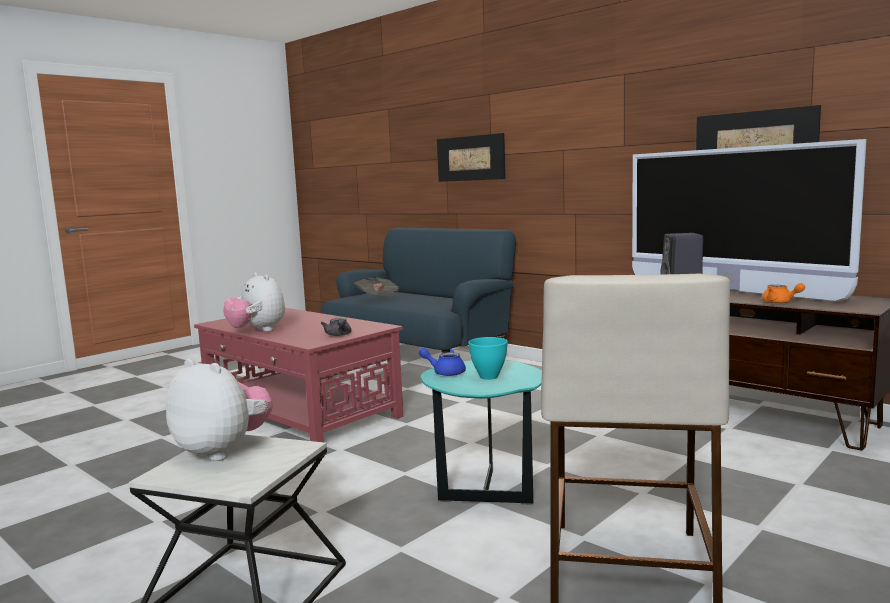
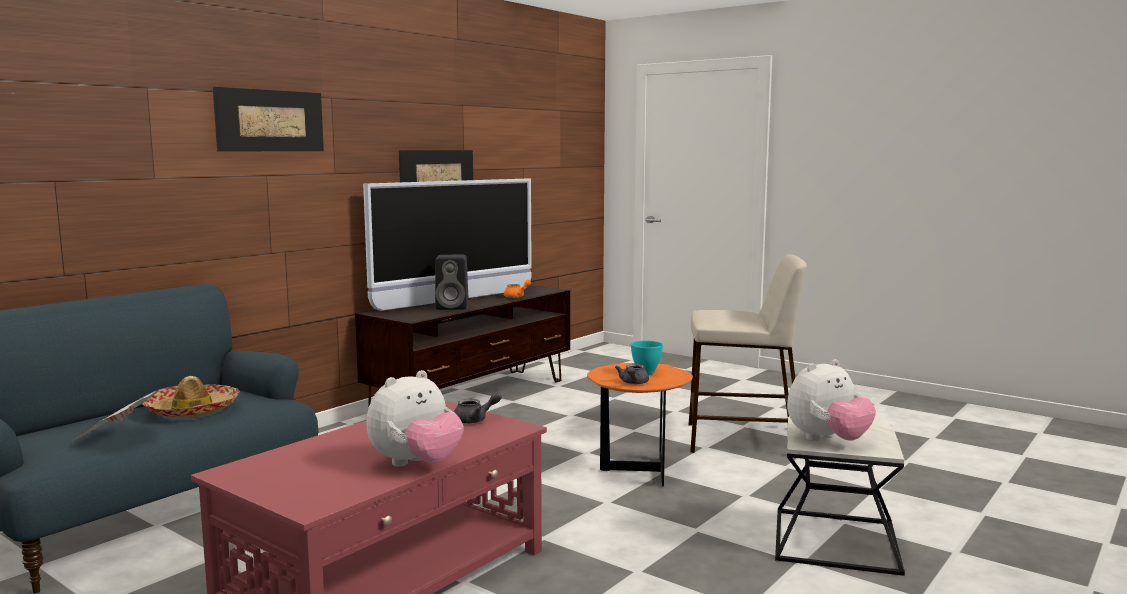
camera: 95 degrees left, 0 degrees up
(223, 451) = (827, 440): plush toy -> plush toy turned 150 degrees counterclockwise
(425, 302) = (192, 410): none -> hat
(445, 372) = (633, 383): blue teapot -> grey teapot
(470, 158) = (118, 182): picture -> picture (270, 120)
(486, 490) = (638, 472): turquoise side table -> orange side table

